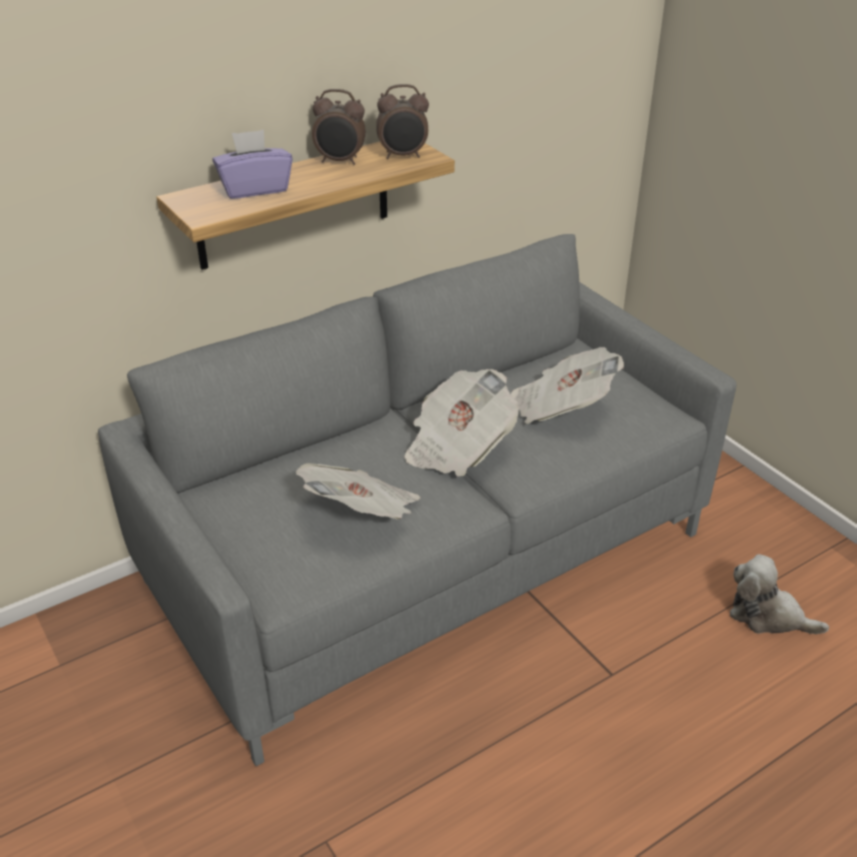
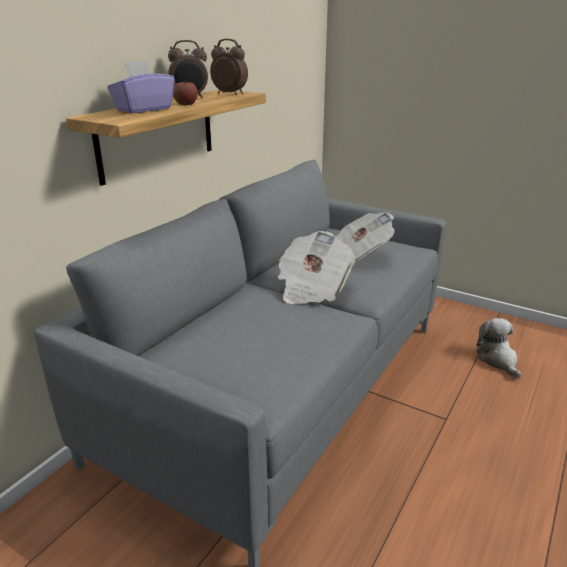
camera: 25 degrees left, 10 degrees down
(316, 181) = (186, 104): none -> apple
(363, 514) = (284, 339): newspaper -> none
(403, 156) = (230, 94): alarm clock -> alarm clock turned 120 degrees counterclockwise
(768, 615) = (497, 360): plush toy -> plush toy turned 75 degrees clockwise

